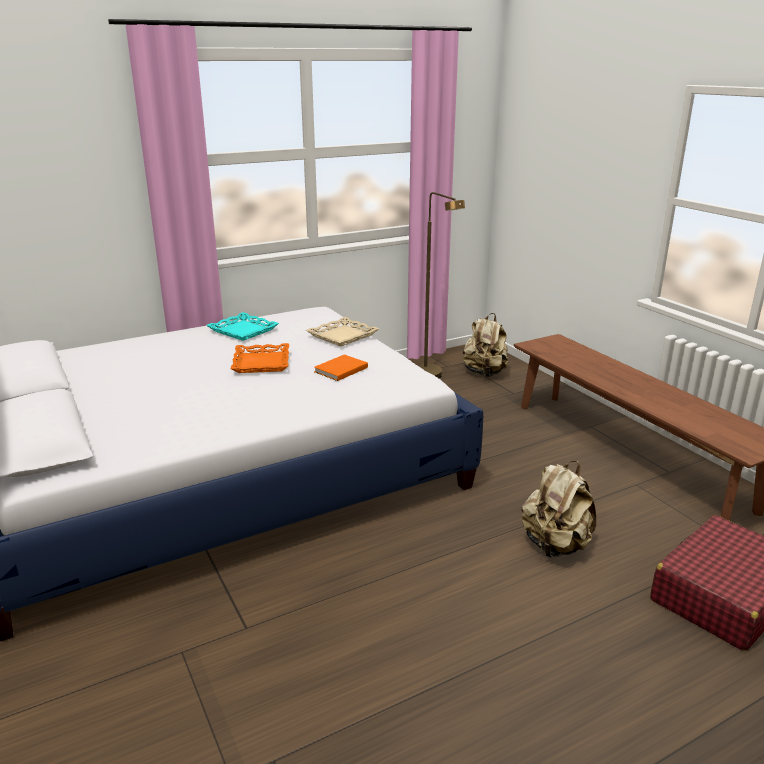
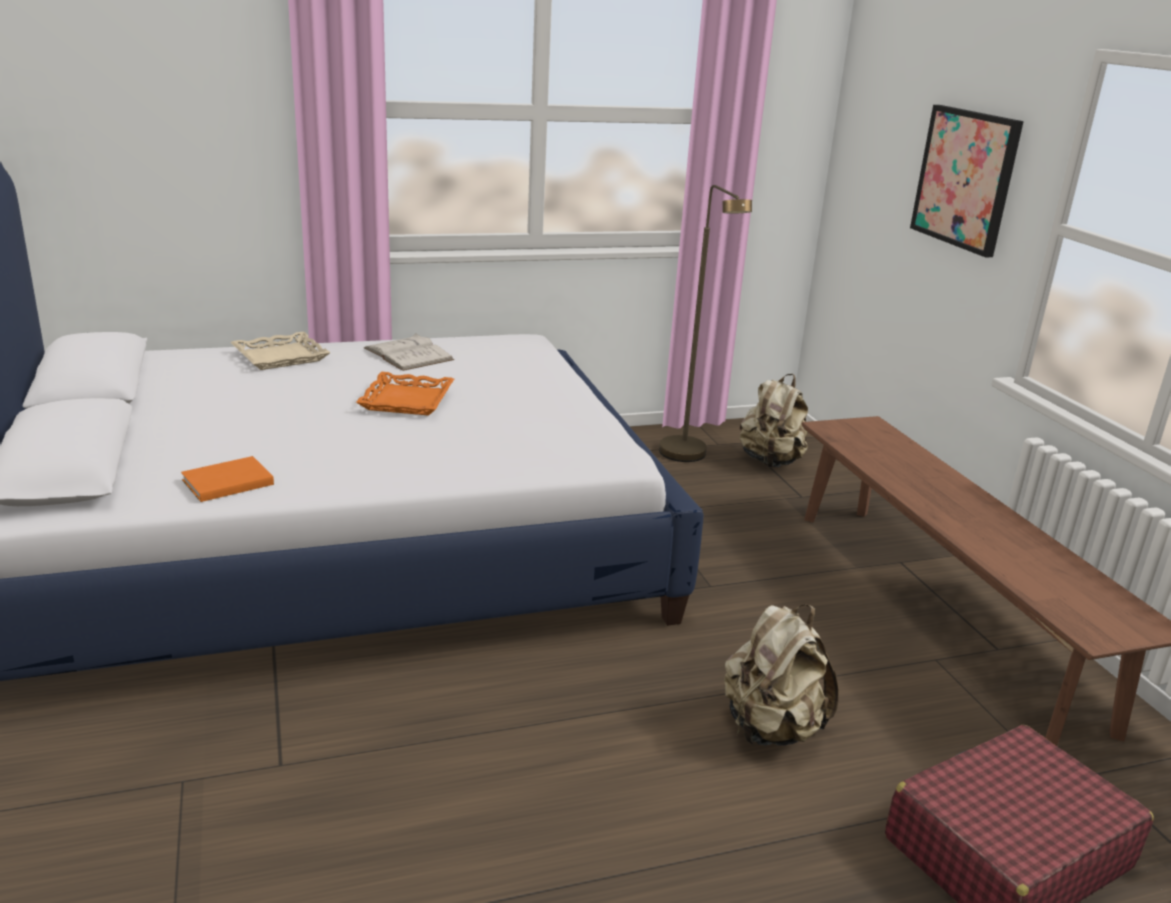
camera: 10 degrees right, 0 degrees up
(243, 330) = (408, 354): turquoise tray -> white book
(339, 370) = (508, 424): orange book -> orange book (225, 482)
(343, 336) = (540, 378): beige tray -> beige tray (281, 357)
(601, 173) = (966, 178): none -> picture

